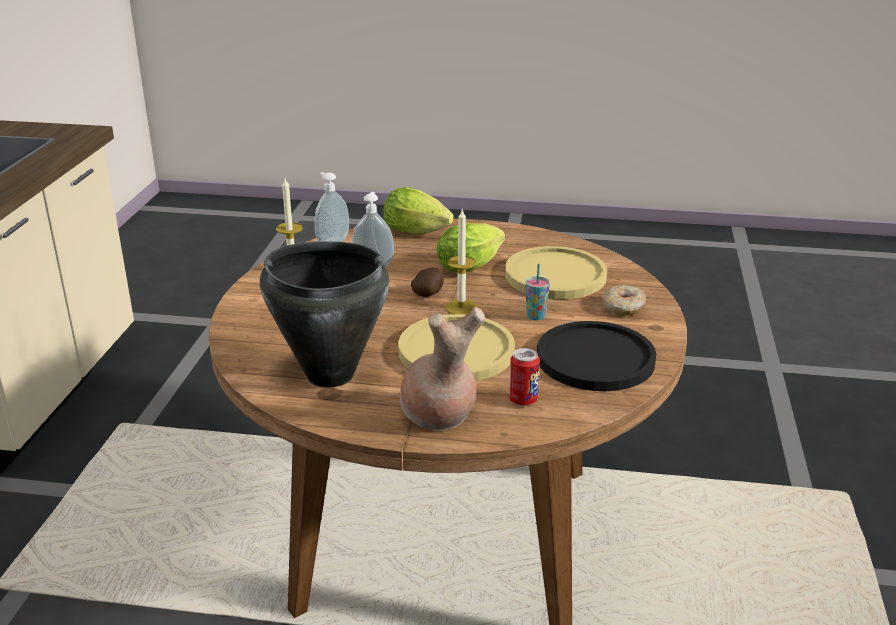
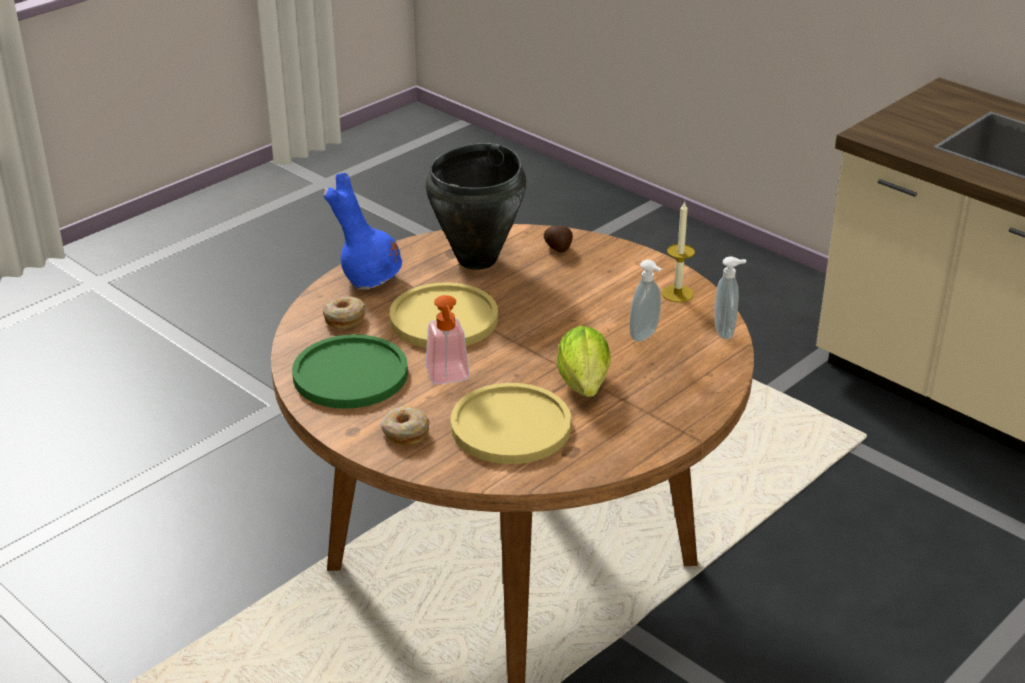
camera: 125 degrees right, 5 degrees up
(419, 233) = (699, 389): lettuce -> none
(429, 294) = (554, 342): potato -> potato (558, 248)
(438, 418) = (370, 279): brown vase -> blue vase
(461, 307) = (510, 348): candle -> none
(523, 400) = (344, 318): can -> donut
(536, 316) = (449, 378): cup -> soap dispenser
(595, 358) = (350, 374): black plate -> green plate

